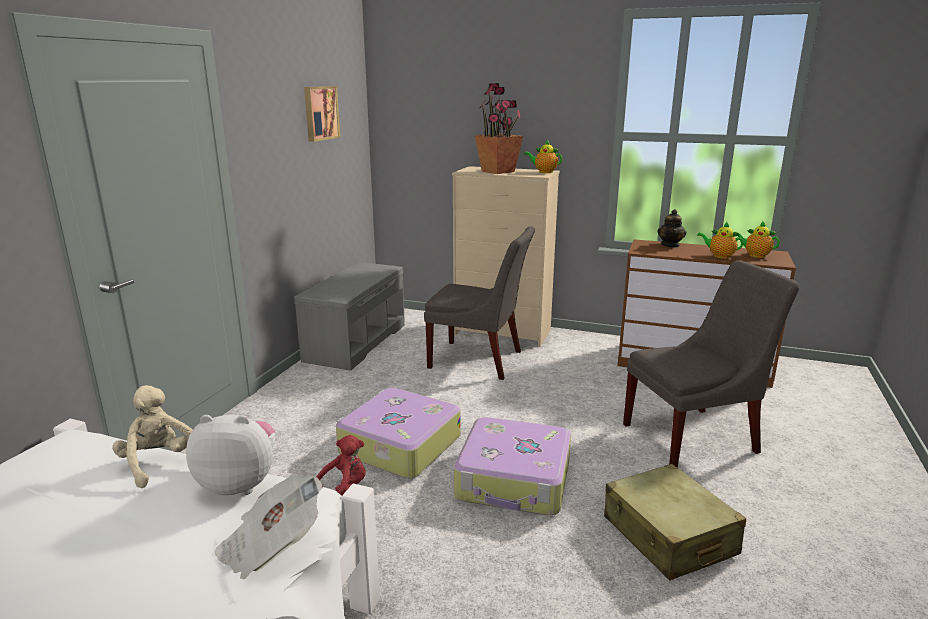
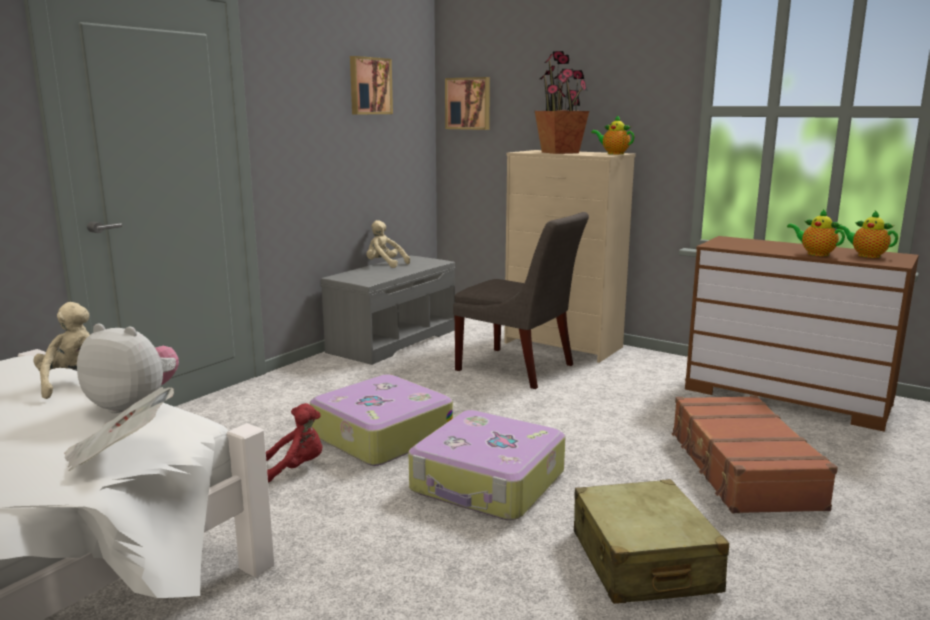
camera: 15 degrees right, 5 degrees down
(343, 275) = (384, 265): none -> beige plush toy
(402, 123) = (468, 103): none -> picture
(670, 245) = (760, 242): teapot -> none
(695, 437) = (742, 469): grey chair -> brown suitcase

